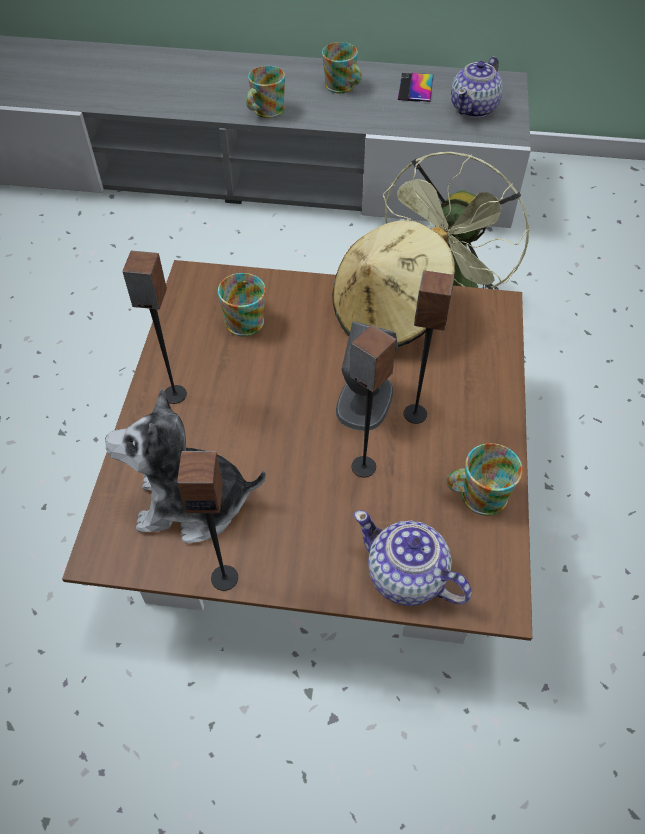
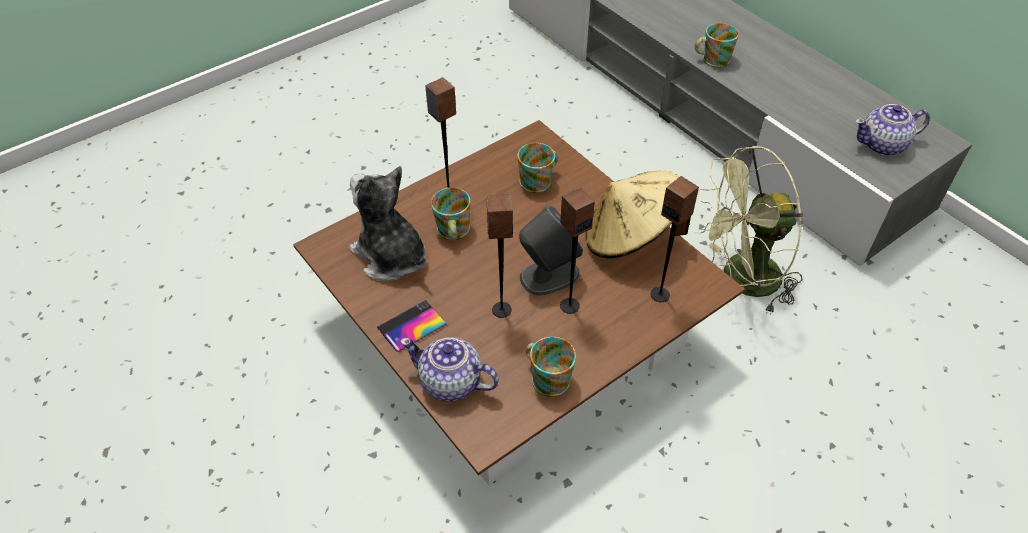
camera: 45 degrees right, 5 degrees down
(224, 577) = (362, 304): speaker -> speaker (660, 294)
(342, 87) = (793, 73): mug -> mug (452, 232)
(406, 577) = (451, 383): teapot -> teapot turned 60 degrees counterclockwise
(415, 87) = (852, 104): phone -> phone (411, 326)

